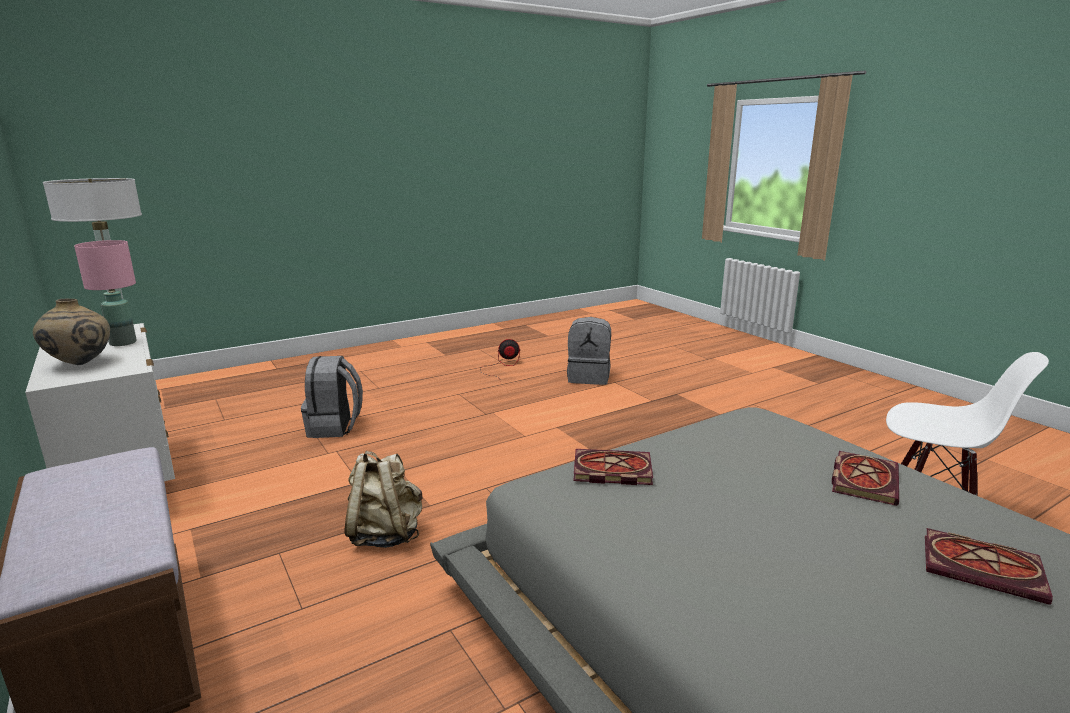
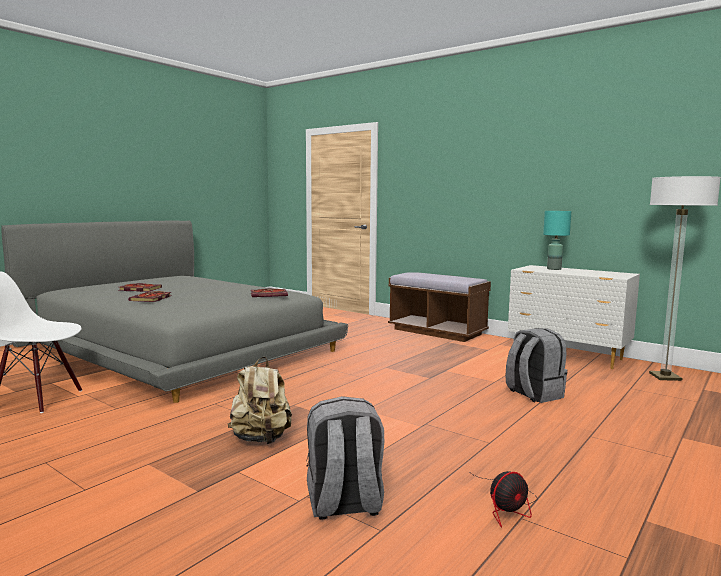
camera: 160 degrees right, 10 degrees down
(80, 364) = (554, 269): beige vase -> turquoise table lamp
(122, 343) = (579, 273): pink table lamp -> none
(385, 535) = (392, 357): beige backpack -> beige backpack (261, 439)

